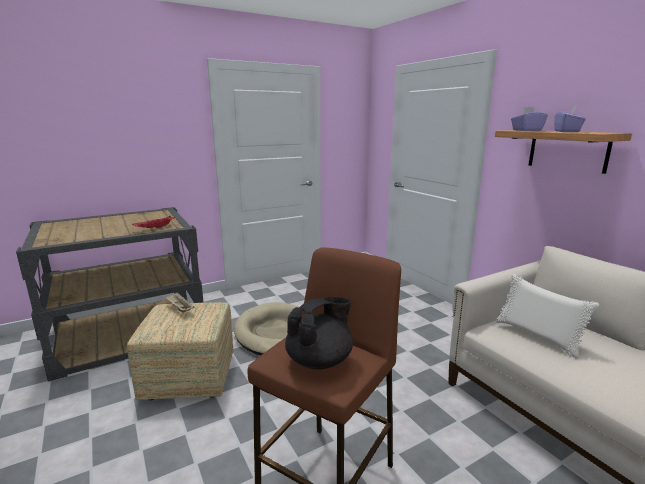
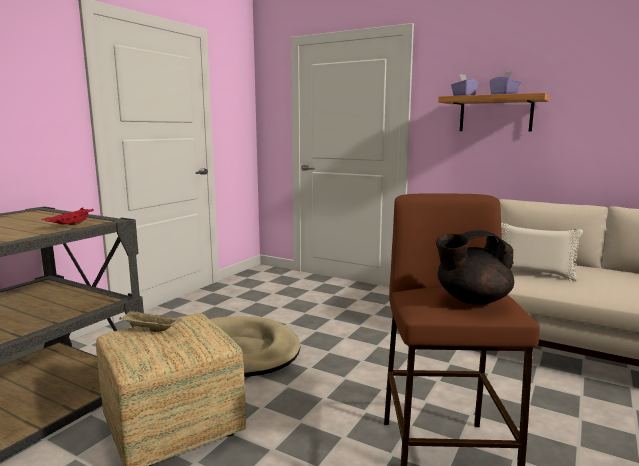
camera: 30 degrees left, 5 degrees down
(320, 360) = (471, 300): black teapot -> black teapot turned 120 degrees counterclockwise

